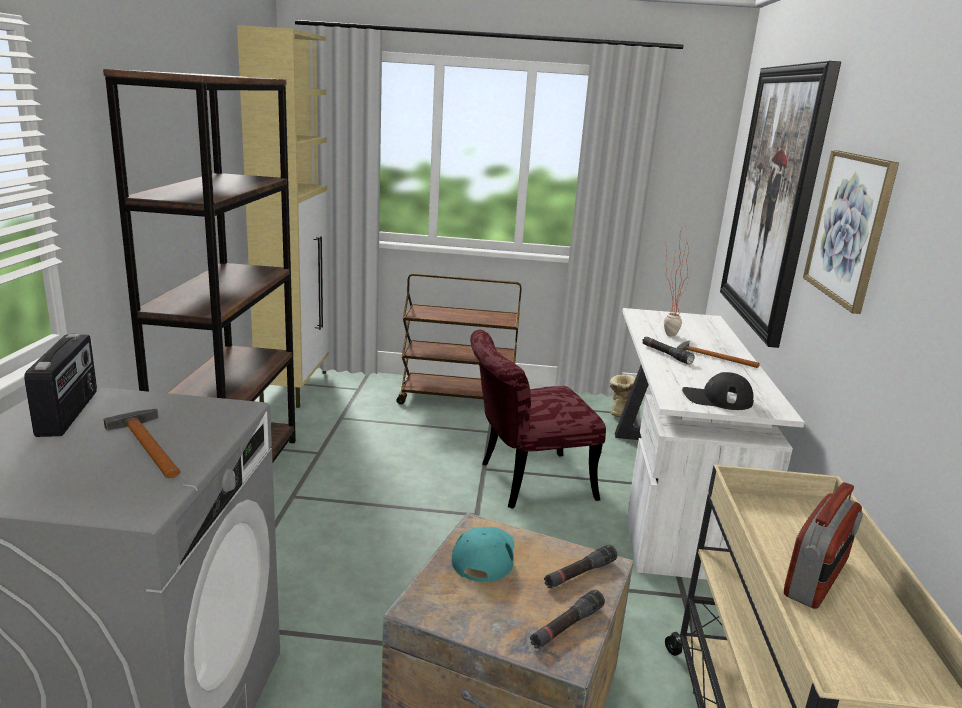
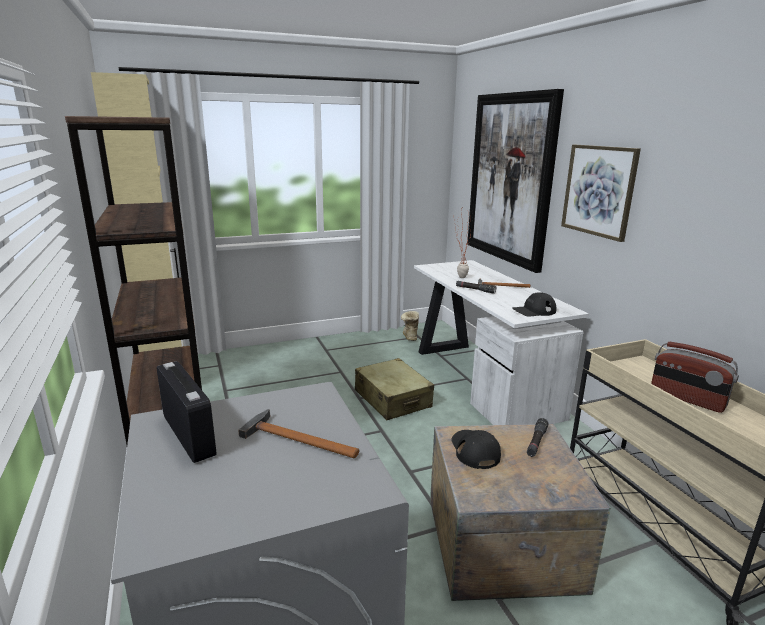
camera: 25 degrees left, 0 degrees up
(457, 399) = (299, 355): brown cart -> none
(484, 555) = (474, 450): turquoise cap -> black cap
(525, 482) = (392, 399): red chair -> beige suitcase
(566, 626) = (563, 476): black flashlight -> none
(817, 578) = (686, 399): radio -> radio turned 120 degrees clockwise

